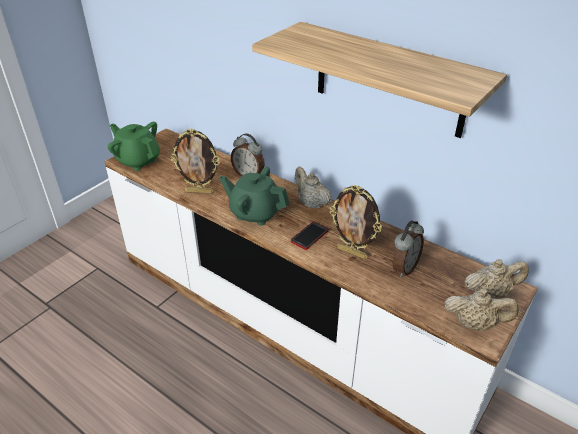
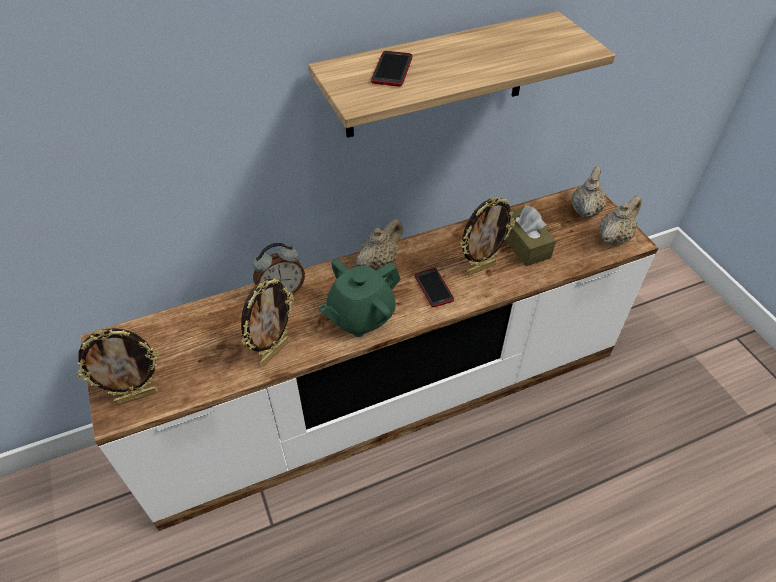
camera: 60 degrees left, 10 degrees up
(138, 160) = (137, 396): green teapot -> picture frame
(311, 203) = (379, 262): beige teapot -> beige teapot turned 135 degrees clockwise
(324, 41) = (392, 70): none -> phone
(404, 268) = (524, 244): alarm clock -> brown tissue box

